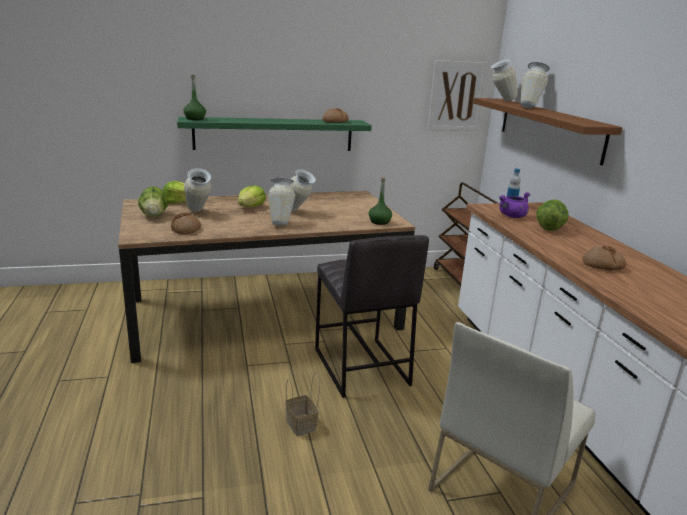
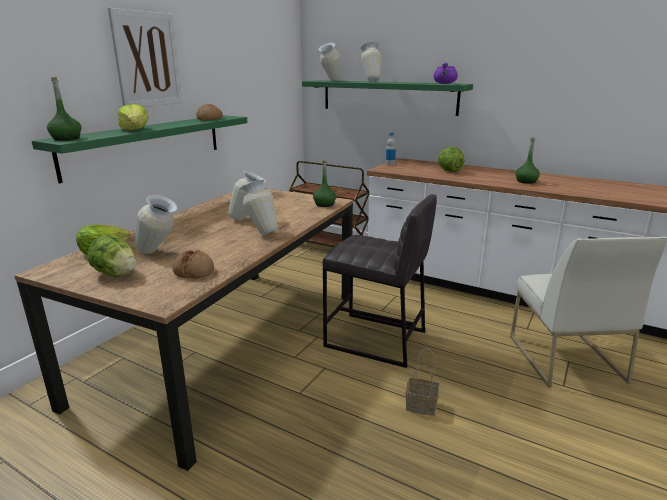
camera: 45 degrees left, 0 degrees up
(251, 207) = (194, 229): lettuce -> lettuce (135, 130)
(456, 96) = (281, 82): picture -> picture (147, 60)
(512, 216) = (413, 170): purple cooking pot -> purple cooking pot (444, 83)
(549, 128) = (388, 97): brown shelf -> green shelf
(602, 265) = (526, 181): bread -> green bottle

